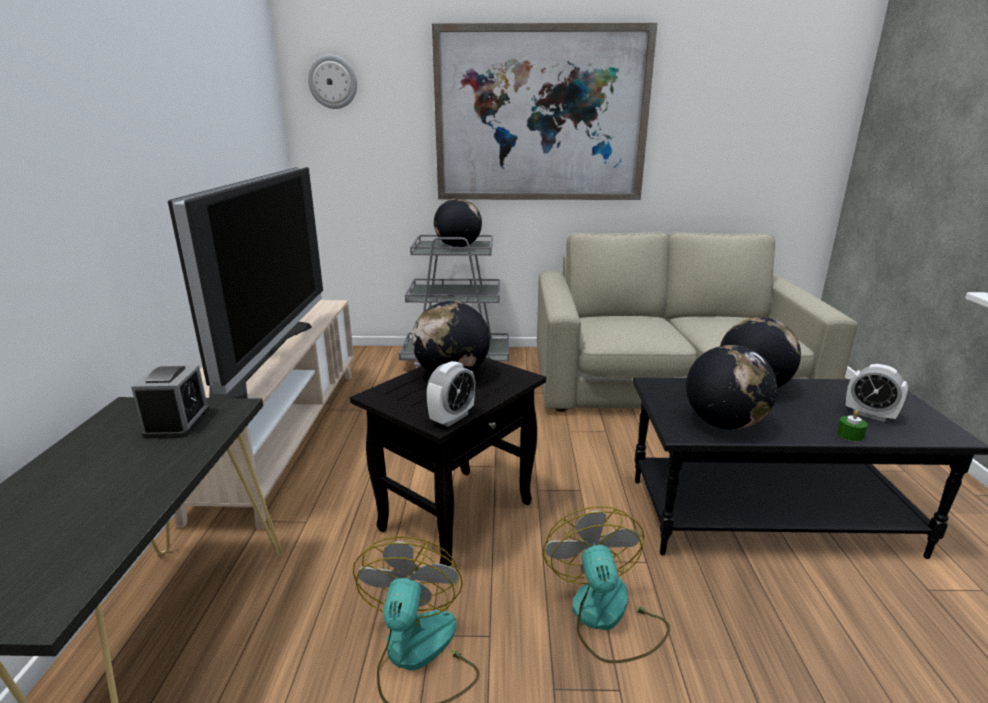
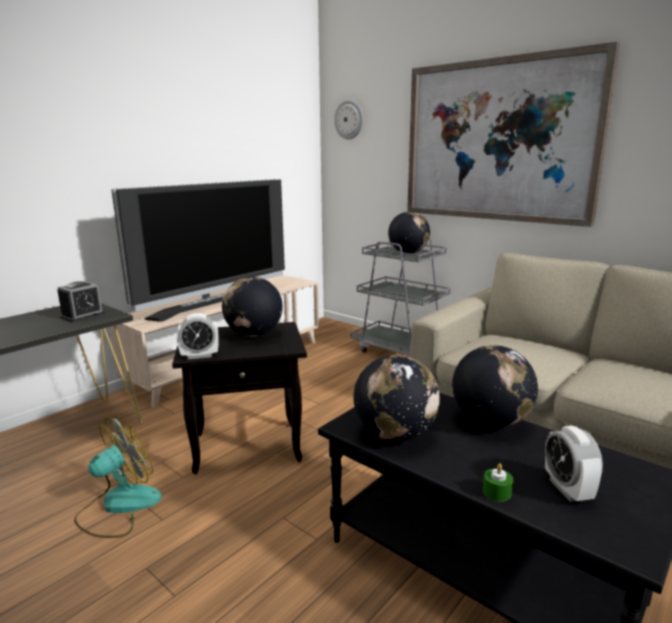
camera: 40 degrees right, 5 degrees down
(606, 617) = (234, 553): fan -> none

